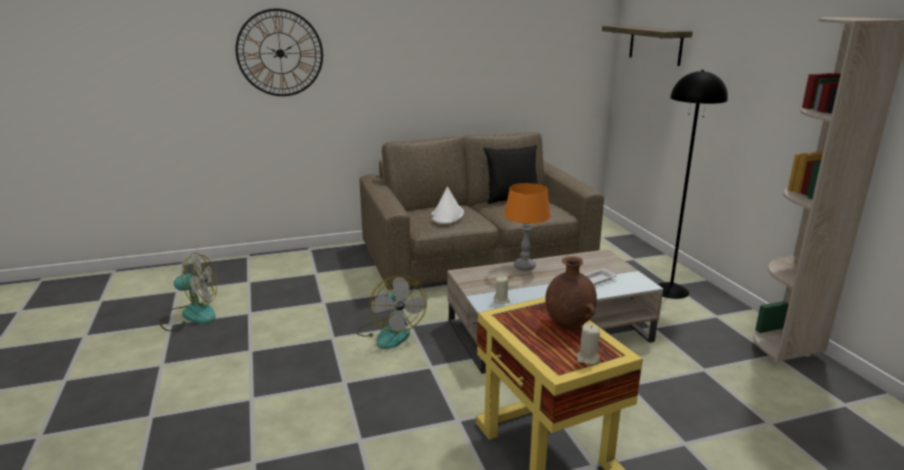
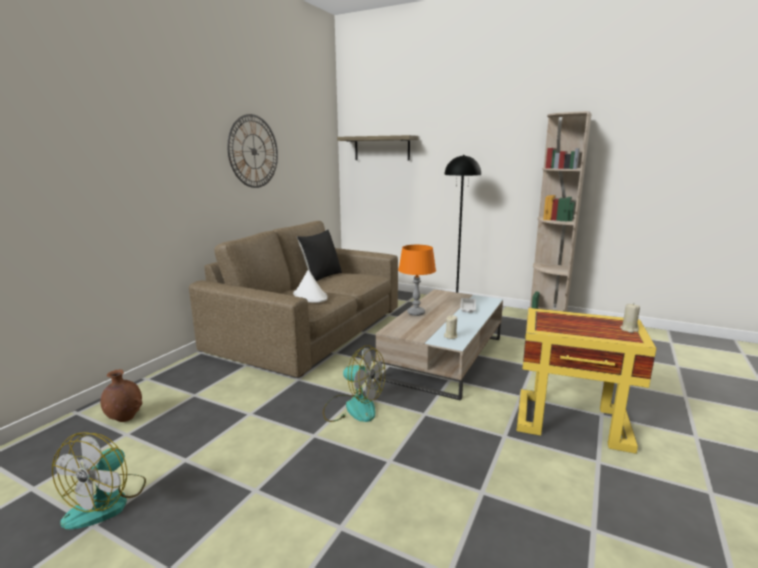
camera: 45 degrees left, 5 degrees down
(190, 315) = (107, 501): fan -> fan turned 150 degrees clockwise
(280, 53) = (91, 154): wall clock -> wall clock (254, 151)
(568, 325) = (578, 319): brown vase -> brown vase (124, 418)

